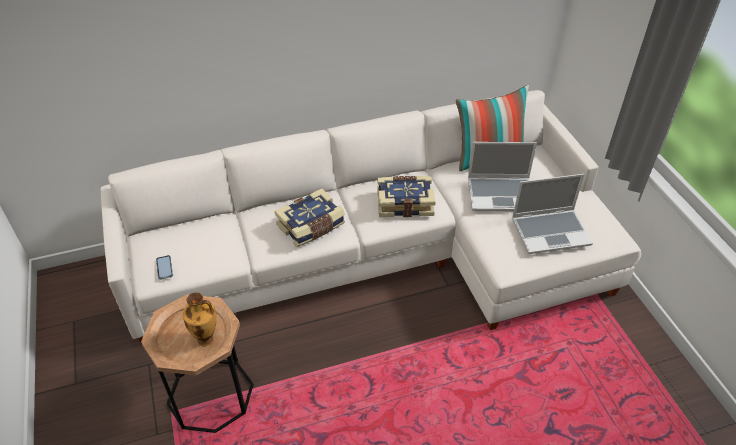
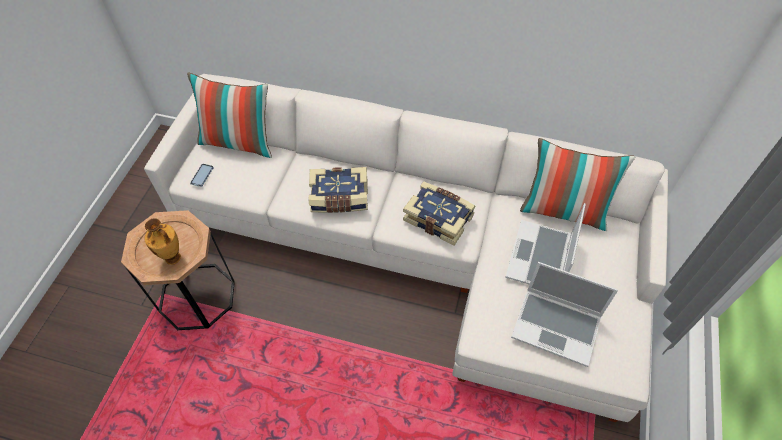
camera: 35 degrees right, 10 degrees up
(177, 226) = (239, 142): none -> pillow
(501, 194) = (540, 258): laptop -> laptop turned 75 degrees clockwise

